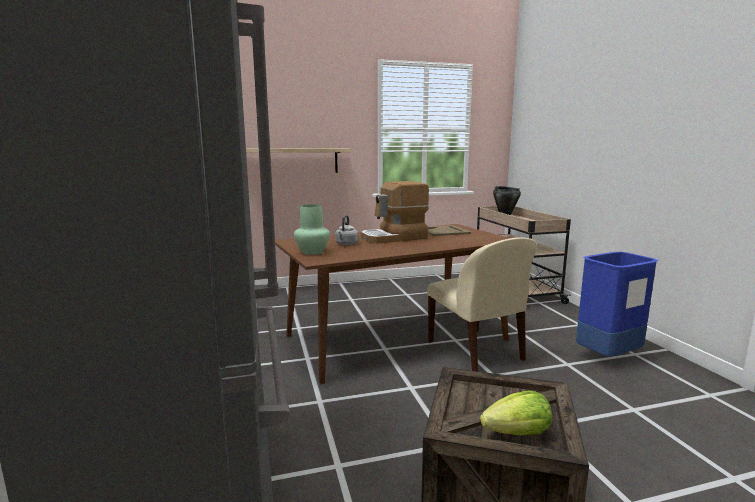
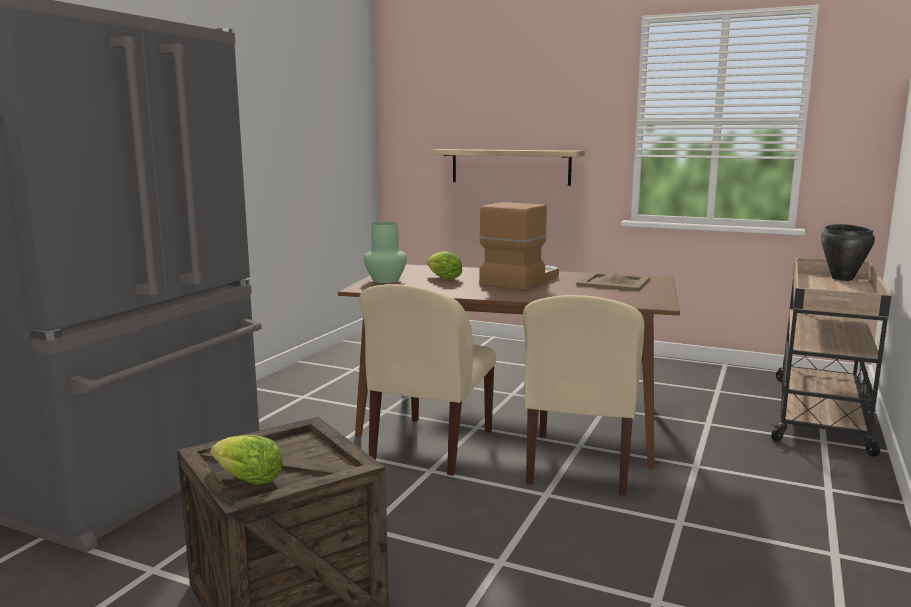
camera: 40 degrees right, 0 degrees up
(346, 244) = (443, 278): grey kettle -> lettuce
(382, 372) = (430, 447): none -> beige chair
(394, 238) = (519, 280): coffee machine -> coffee machine turned 105 degrees clockwise
(608, 356) = (773, 539): blue trash can -> none

